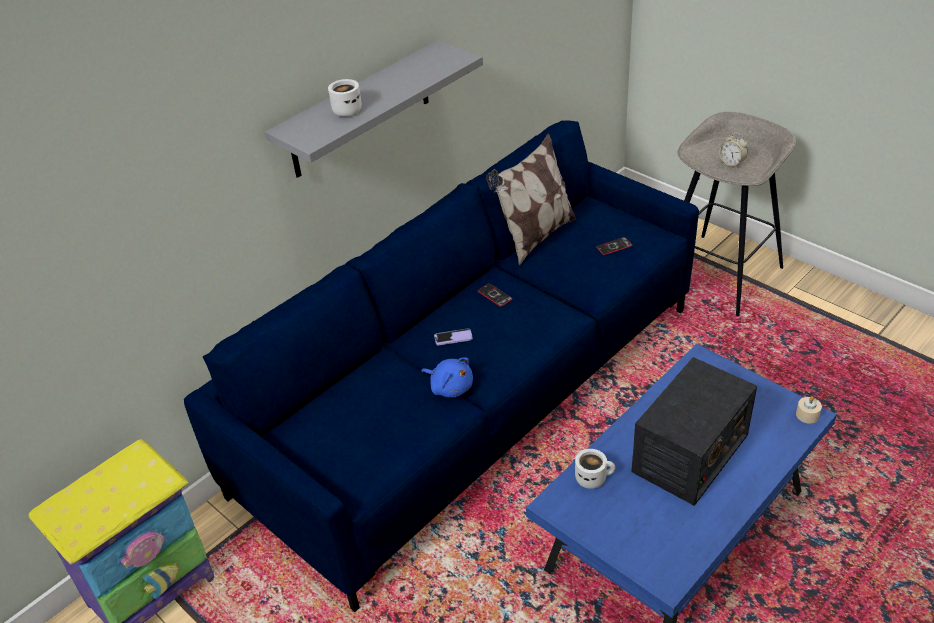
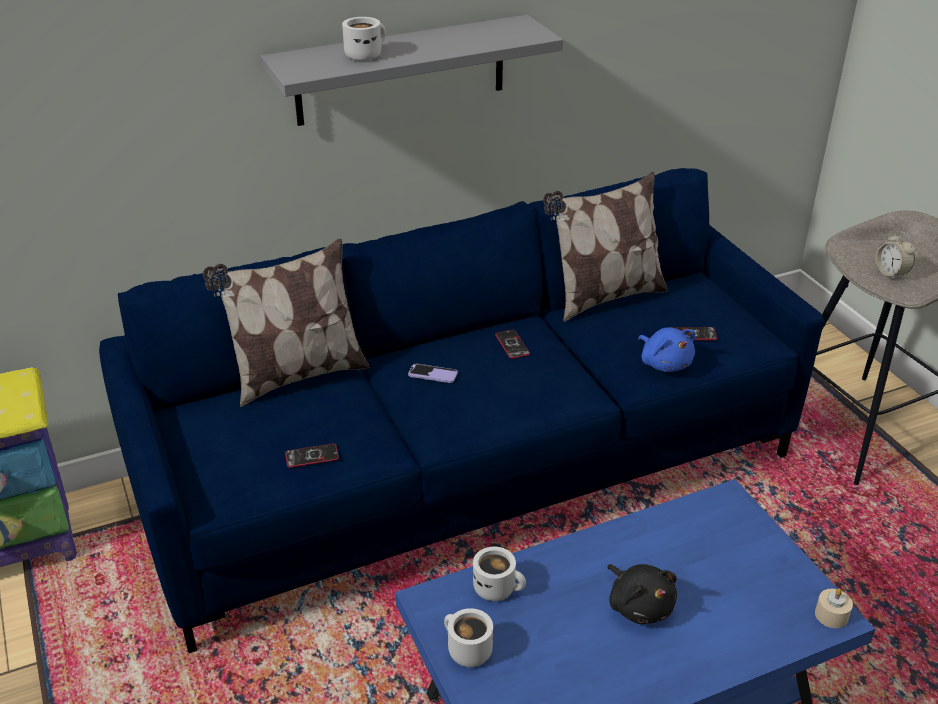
camera: 20 degrees right, 5 degrees down
(351, 373) = (296, 375): none -> pillow
(408, 431) = (312, 456): none -> phone
(450, 387) = (393, 426): blue plush toy -> blue plush toy (664, 363)
(600, 529) = (465, 651): none -> white mug
(690, 454) = (639, 605): radio -> black plush toy

